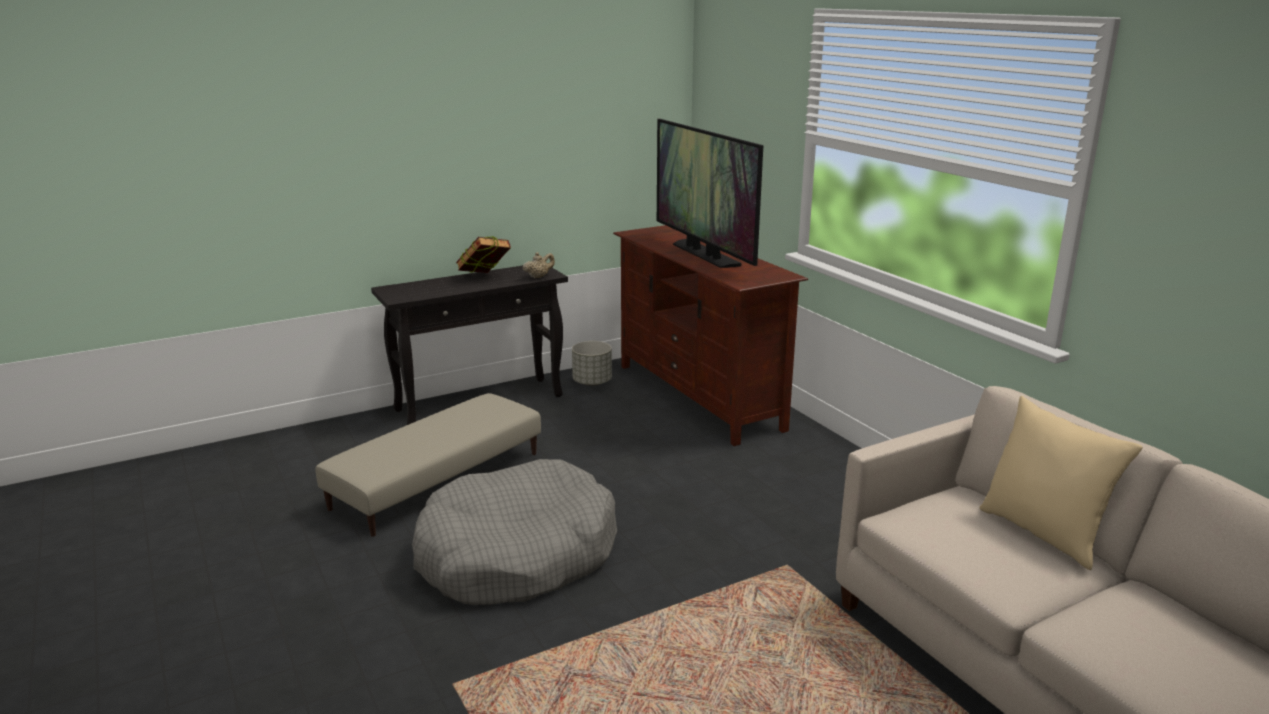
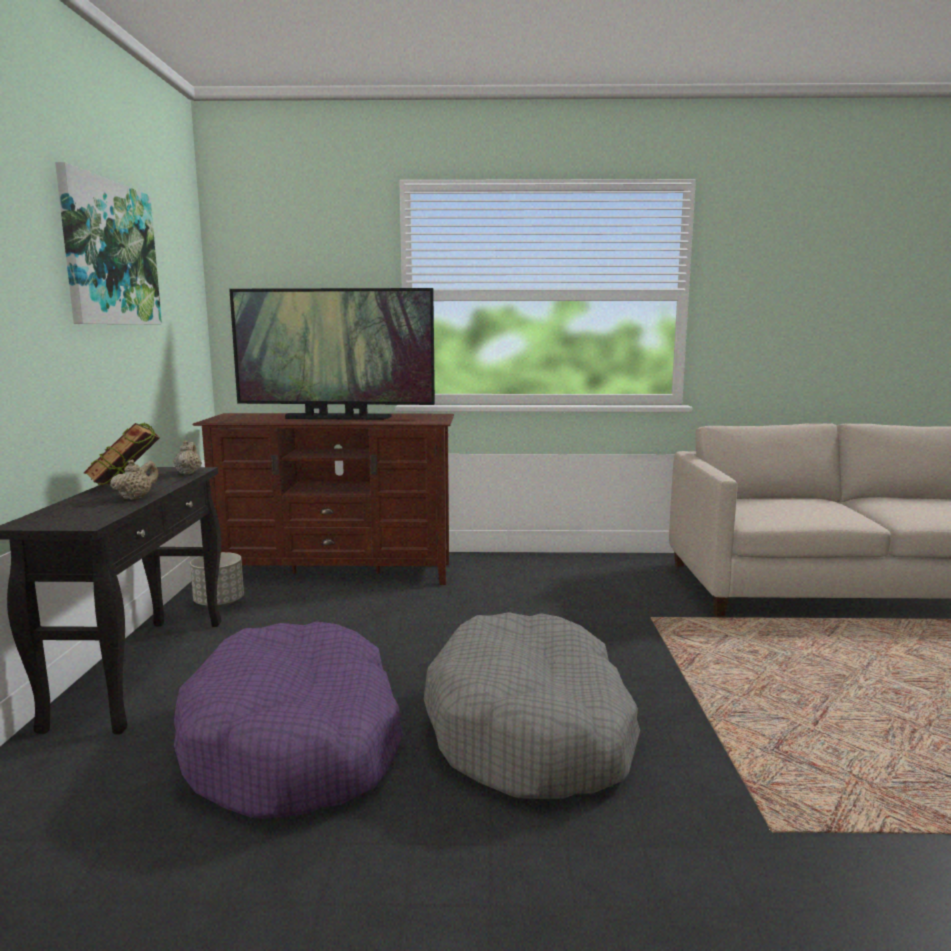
camera: 60 degrees left, 10 degrees down
(437, 480) = (296, 743): beige ottoman -> purple dog bed
(462, 288) = (136, 497): none -> beige teapot
(532, 100) = (110, 253): none -> picture
(1043, 533) = (794, 498): beige pillow -> none

